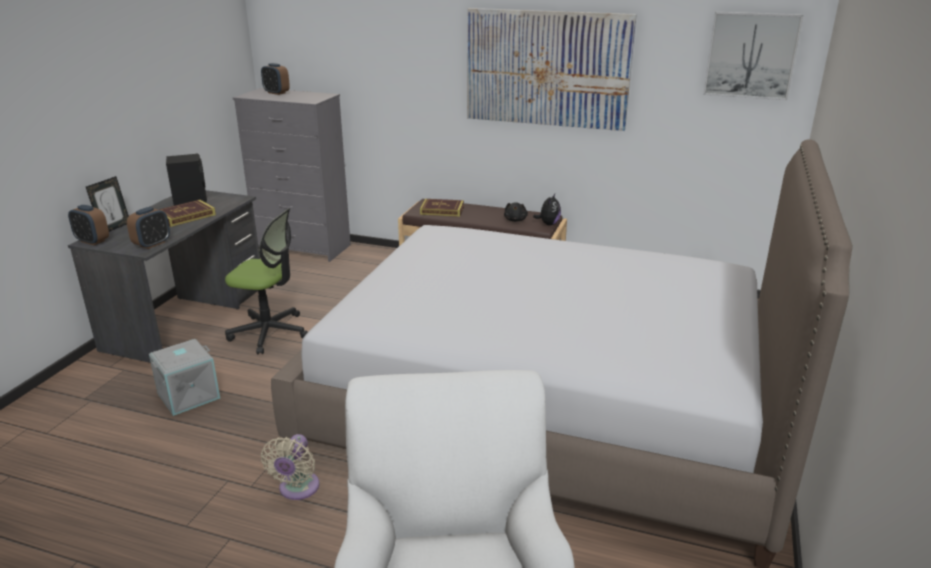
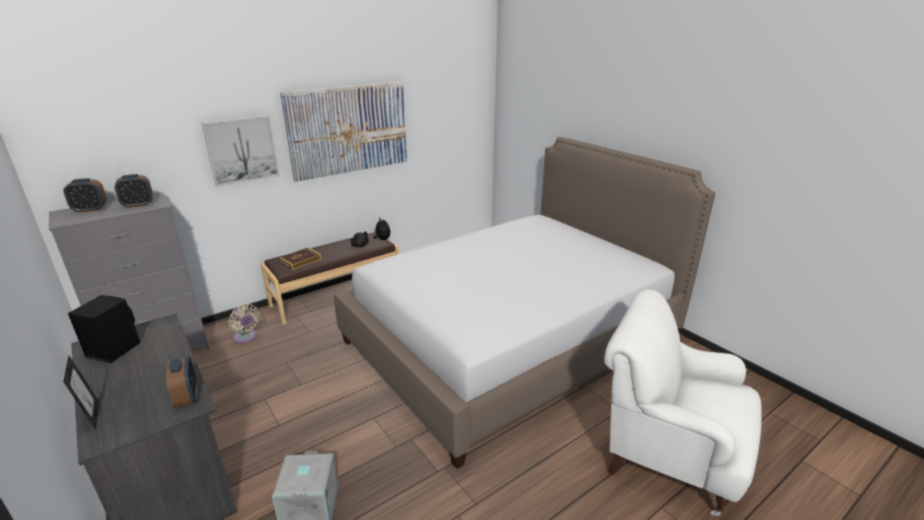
camera: 55 degrees left, 0 degrees up
(92, 241) = (103, 439): alarm clock -> alarm clock (138, 205)
(186, 216) = (151, 361): book -> none
(269, 332) = (274, 422): office chair -> none
(297, 489) = (500, 478): beige fan -> beige fan (246, 337)
(751, 55) = (463, 99): picture -> picture (242, 150)

